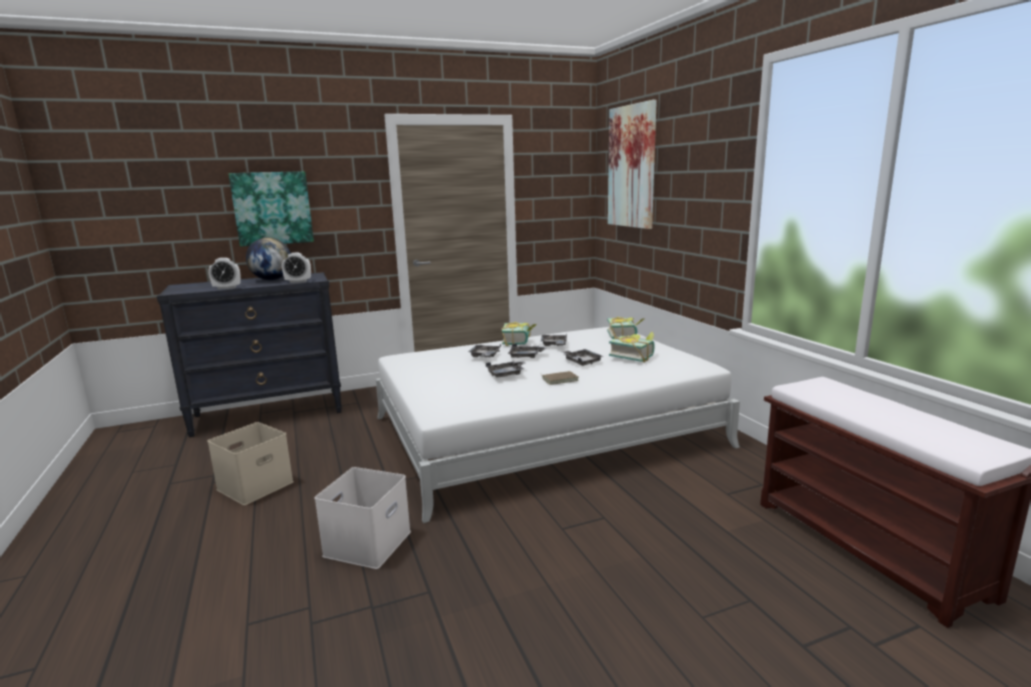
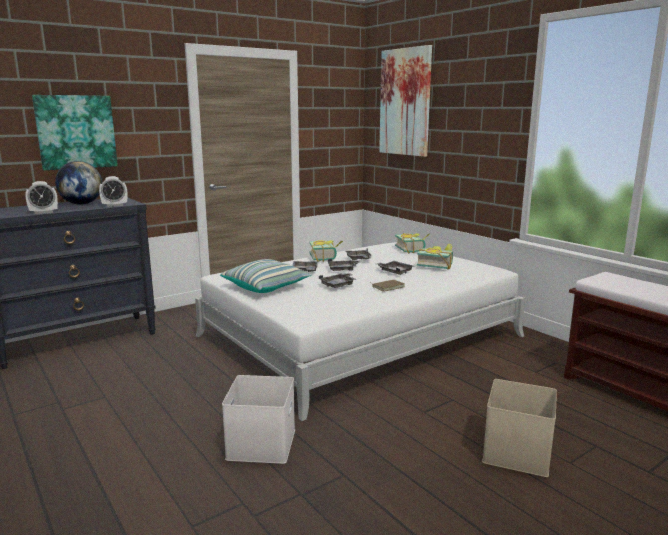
camera: 15 degrees left, 0 degrees up
(255, 486) = (111, 408): beige storage box -> beige storage box (518, 453)
(431, 372) = (266, 287): none -> pillow

